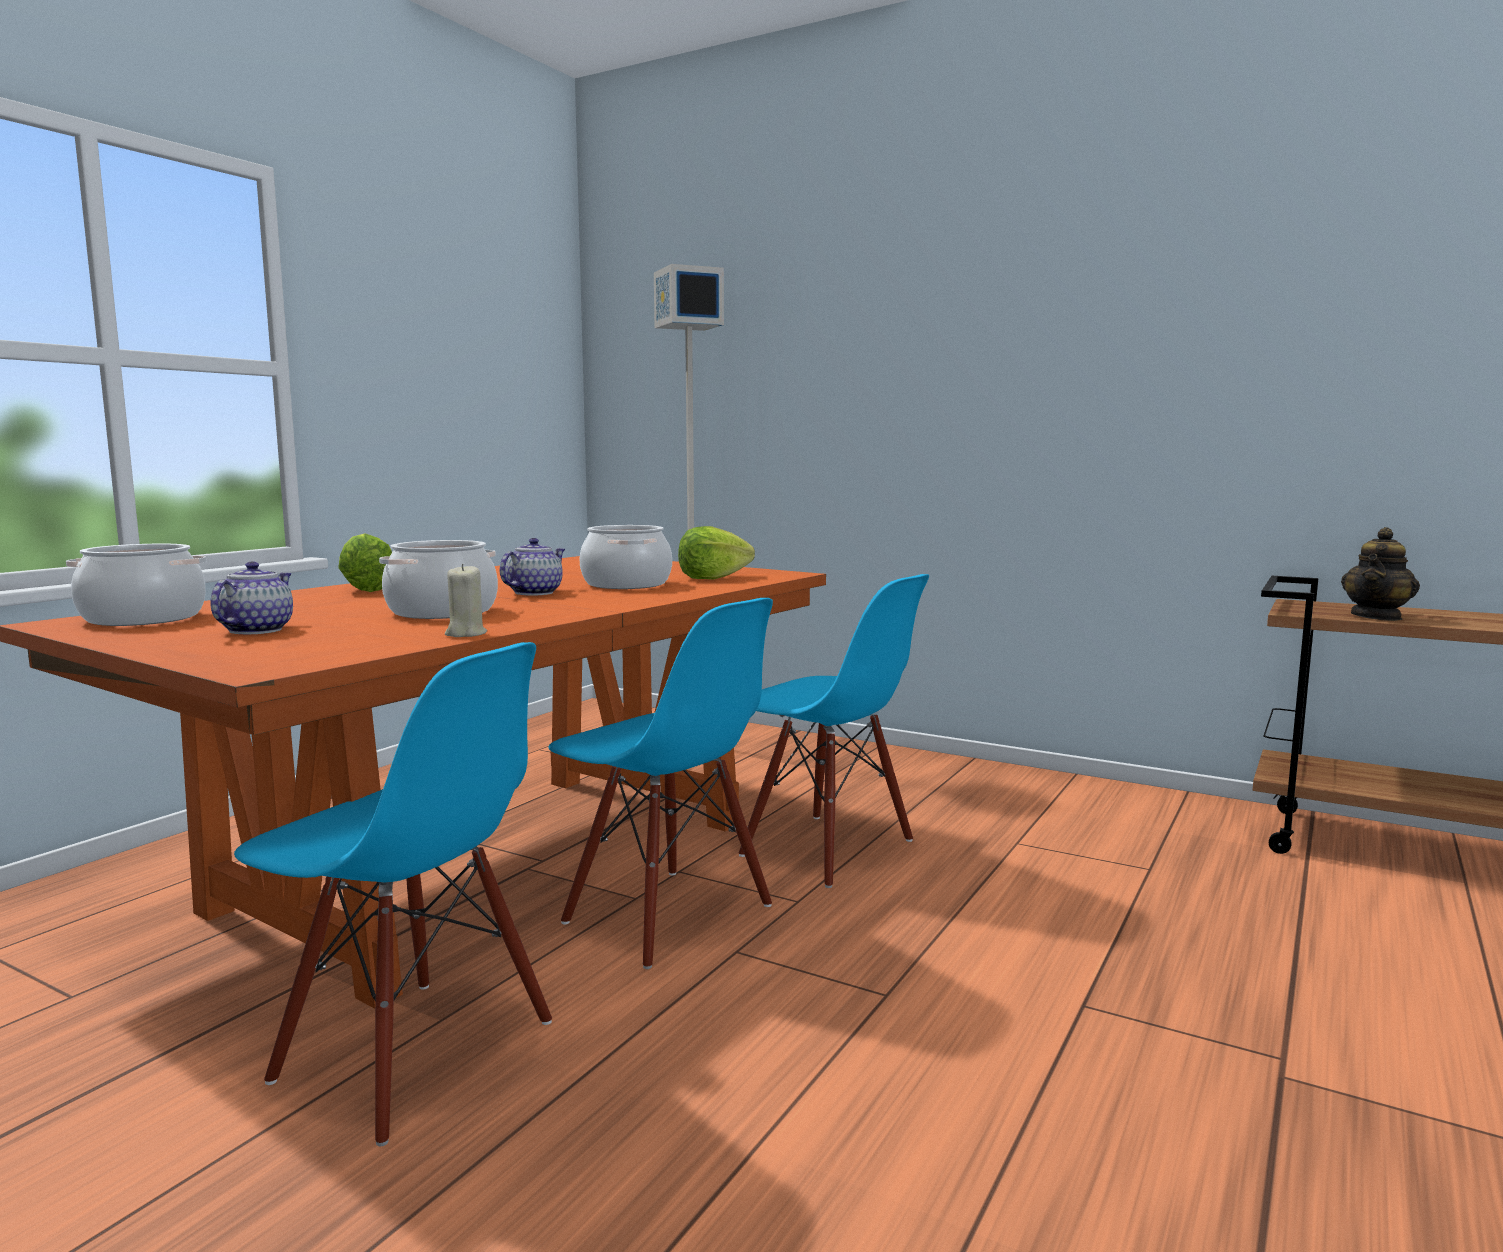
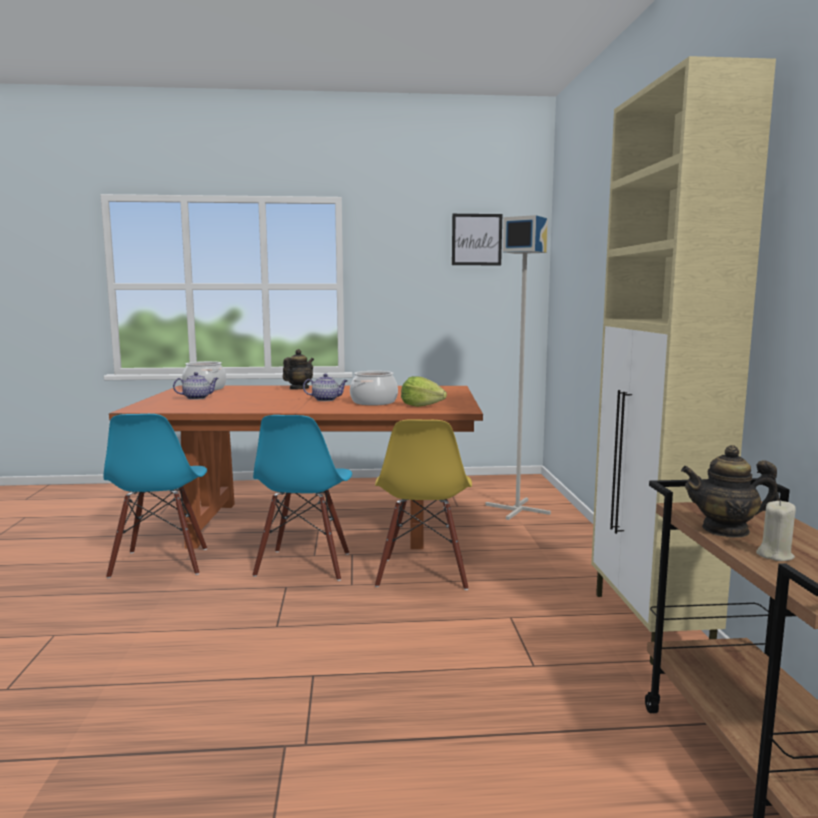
camera: 55 degrees right, 0 degrees up
(367, 589) = (298, 389): lettuce -> teapot
(442, 612) = (261, 401): cooking pot -> none
(465, 634) = (217, 410): beige candle -> beige candle (775, 555)
(496, 300) = (476, 239): none -> picture
(826, 849) = (422, 574): blue chair -> yellow chair
(1100, 795) = (650, 626): none -> beige cabinet

